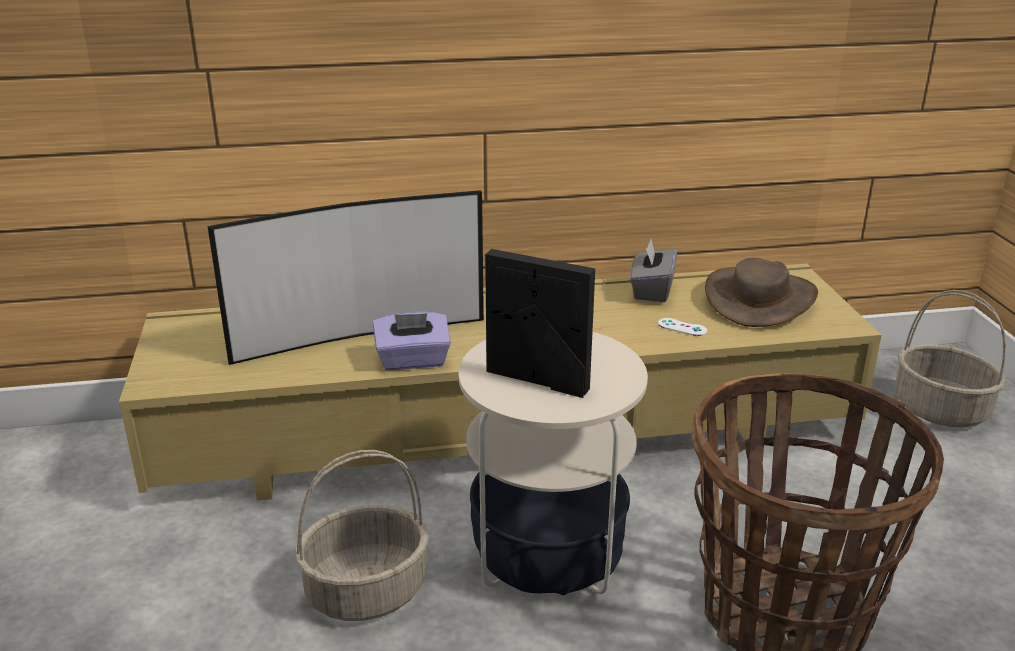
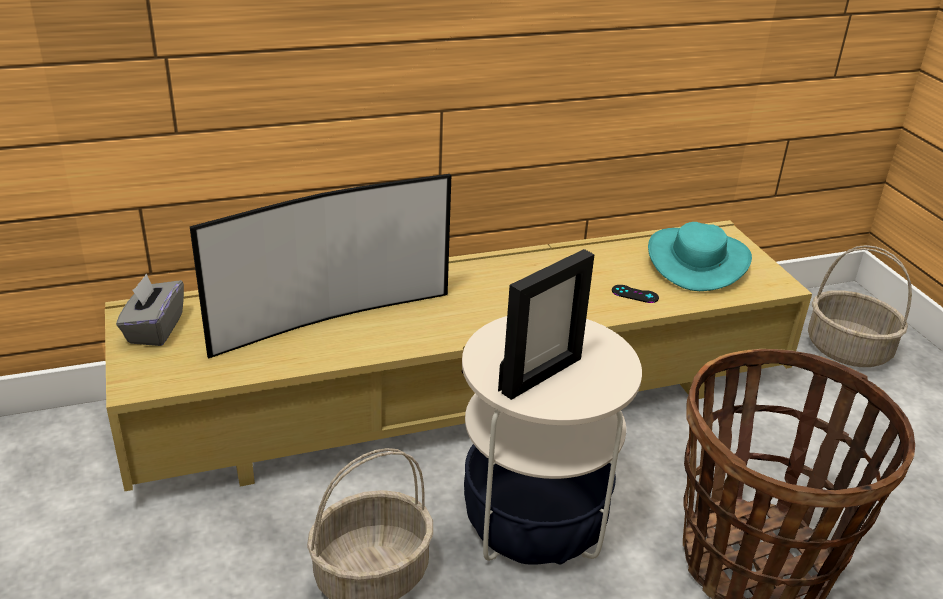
camera: 10 degrees left, 5 degrees up
(413, 361) = (392, 344): purple tissue box -> none
(536, 381) = (540, 374): picture frame -> picture frame turned 120 degrees clockwise
(651, 290) = (597, 255): grey tissue box -> grey tissue box (154, 329)
(682, 327) = (635, 294): white game controller -> black game controller
(760, 299) = (698, 260): brown hat -> turquoise hat

